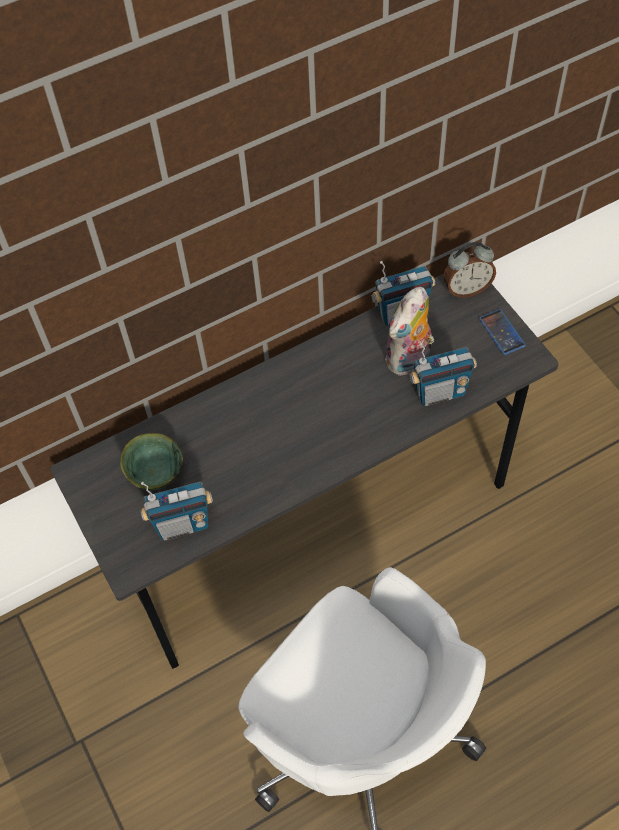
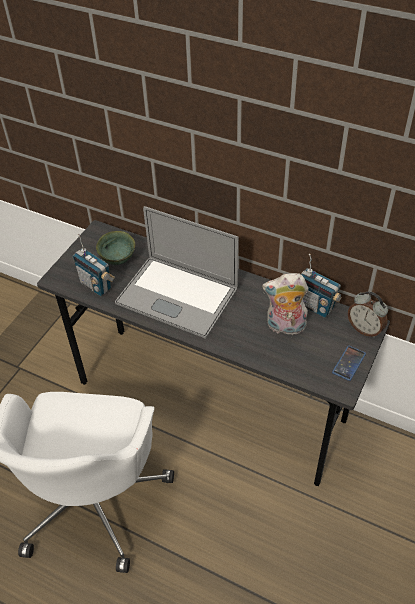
camera: 55 degrees right, 10 degrees down
(275, 441) = (177, 296): none -> laptop
(439, 392) = (274, 354): radio -> none

